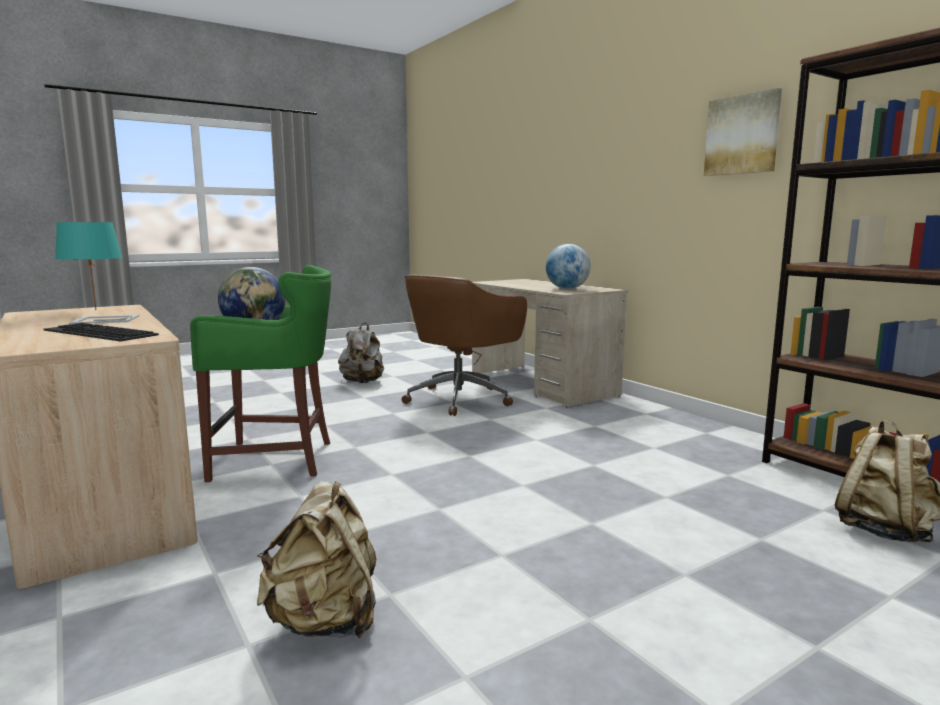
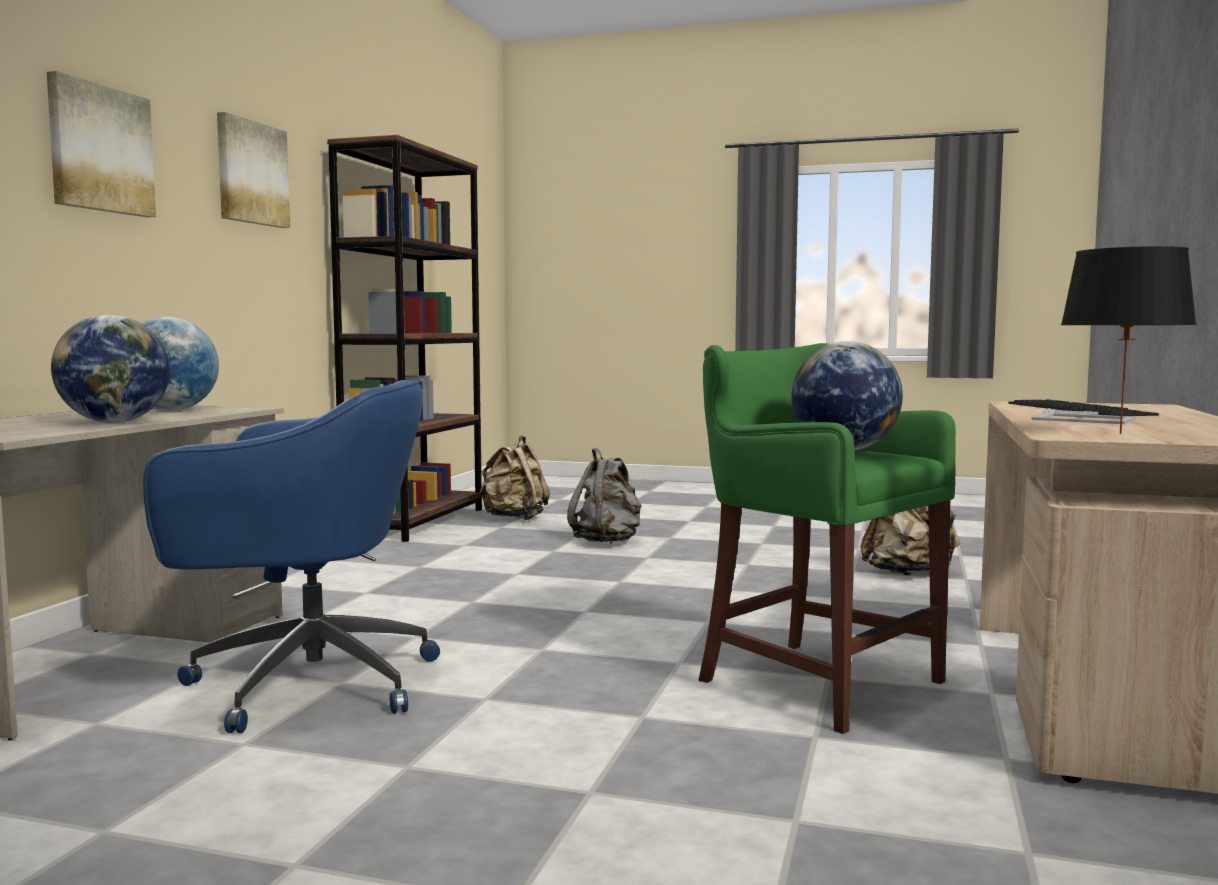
camera: 130 degrees left, 5 degrees down
(95, 310) = (1121, 433): turquoise table lamp -> black table lamp
(362, 382) = (243, 837): grey backpack -> grey backpack (607, 542)
(461, 399) = (305, 683): brown office chair -> blue office chair
(517, 285) = (114, 422): none -> globe
(629, 156) = (100, 149): none -> picture

